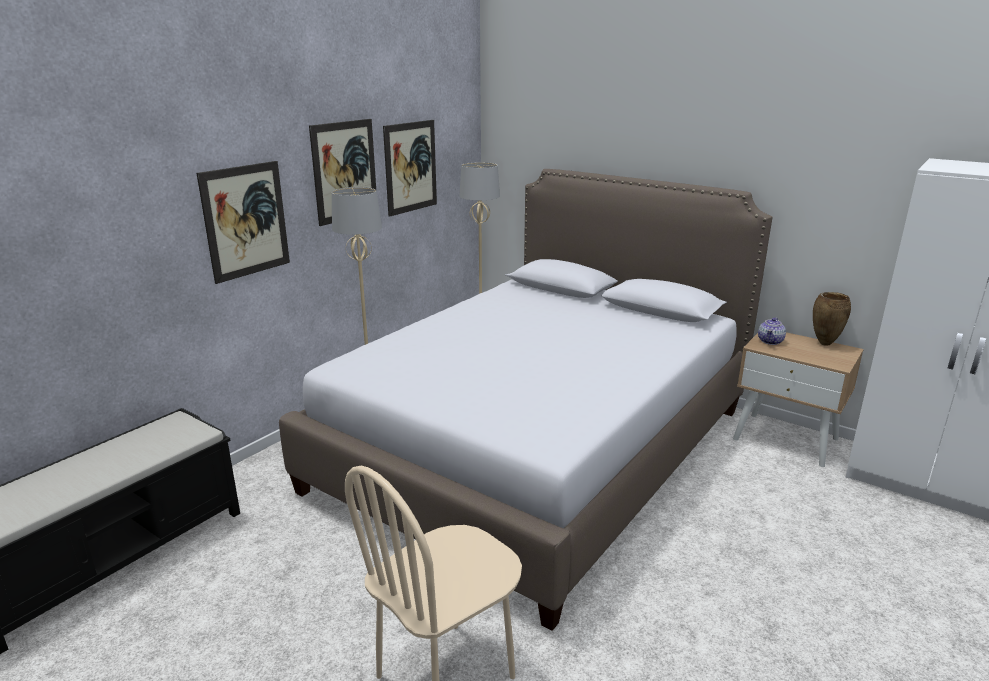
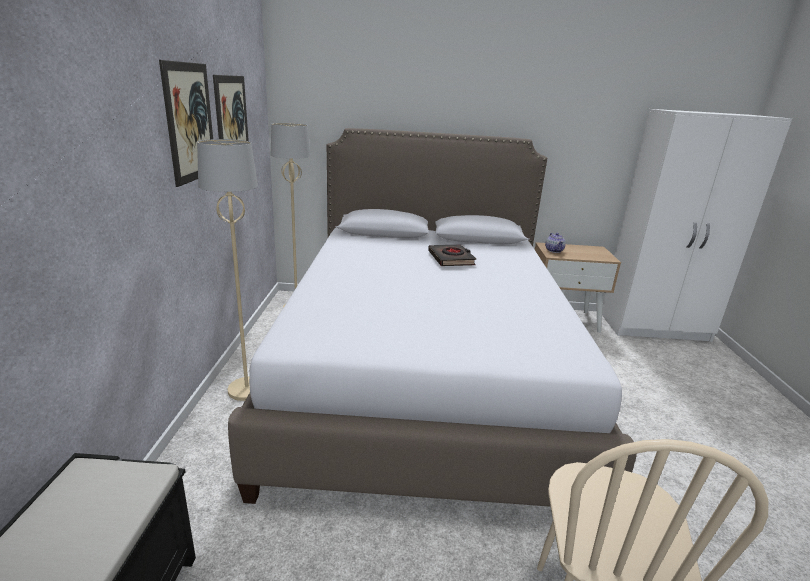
camera: 35 degrees left, 0 degrees up
(246, 221) = (113, 179): picture -> none
(586, 327) = (451, 259): none -> black book
(824, 343) = (581, 247): brown vase -> none

